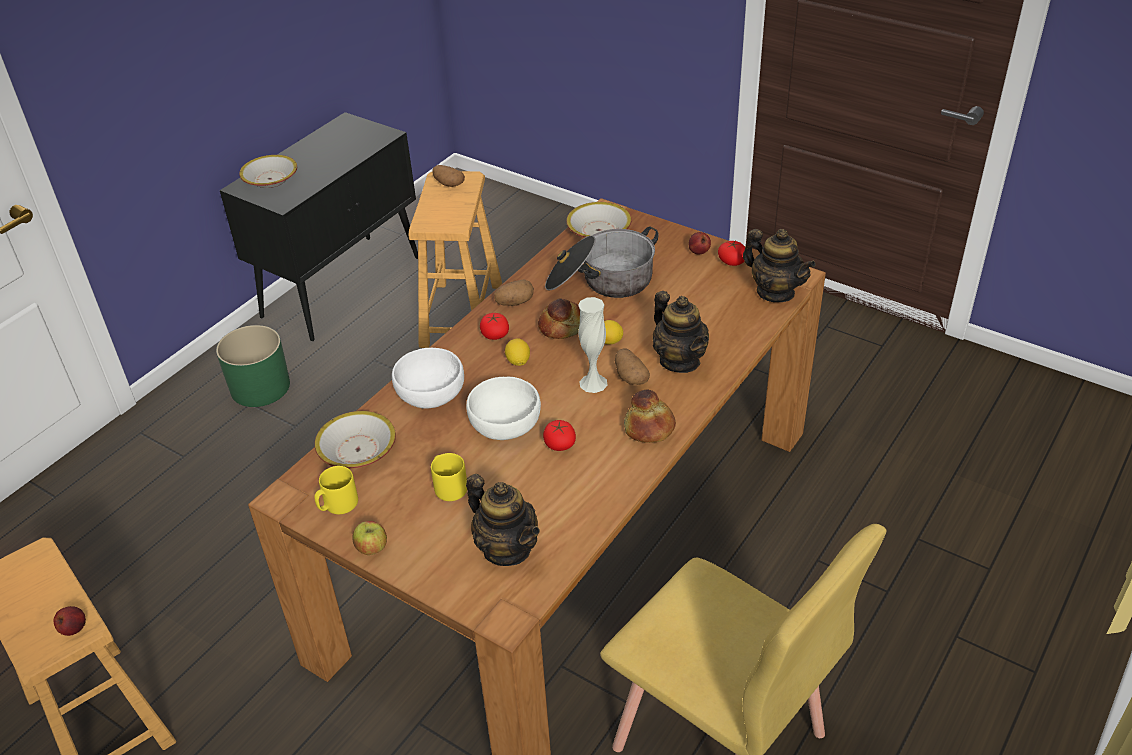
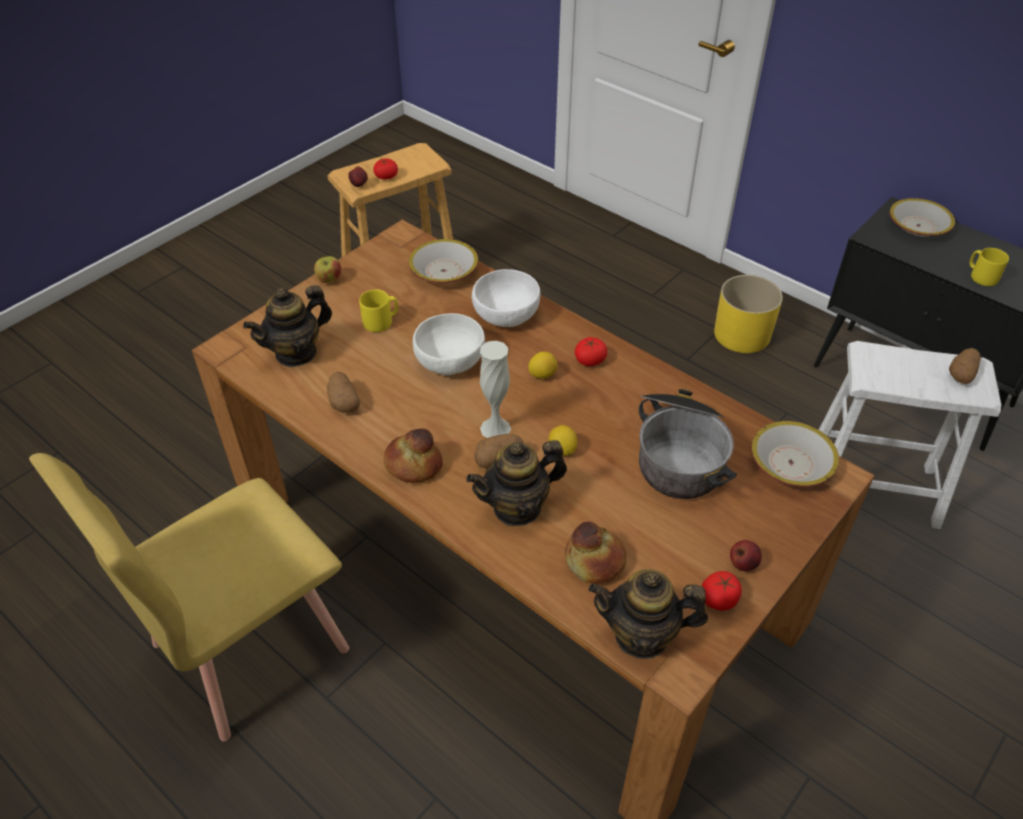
camera: 95 degrees right, 5 degrees up
(260, 387) = (742, 334): green planter -> yellow planter
(337, 505) = (383, 262): yellow mug -> yellow mug (981, 276)
(462, 315) = (872, 487): brown stool -> white stool
(515, 302) = (644, 378): potato -> potato (344, 402)
(559, 444) = (411, 395): tomato -> tomato (386, 176)
(563, 327) = (595, 413): bread -> bread (594, 561)
(775, 292) = (642, 635): teapot -> teapot turned 45 degrees clockwise

